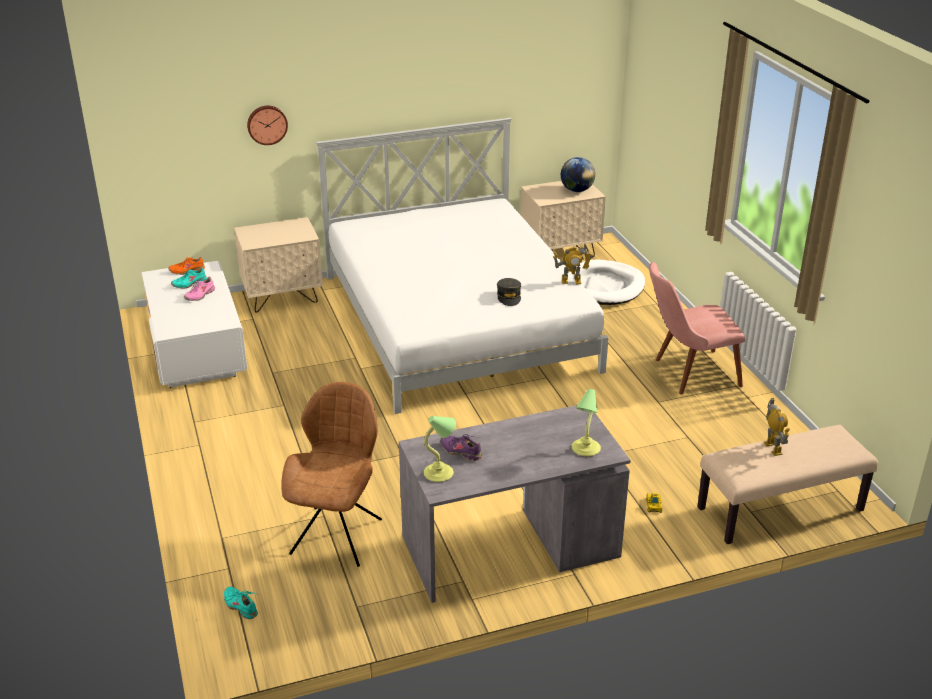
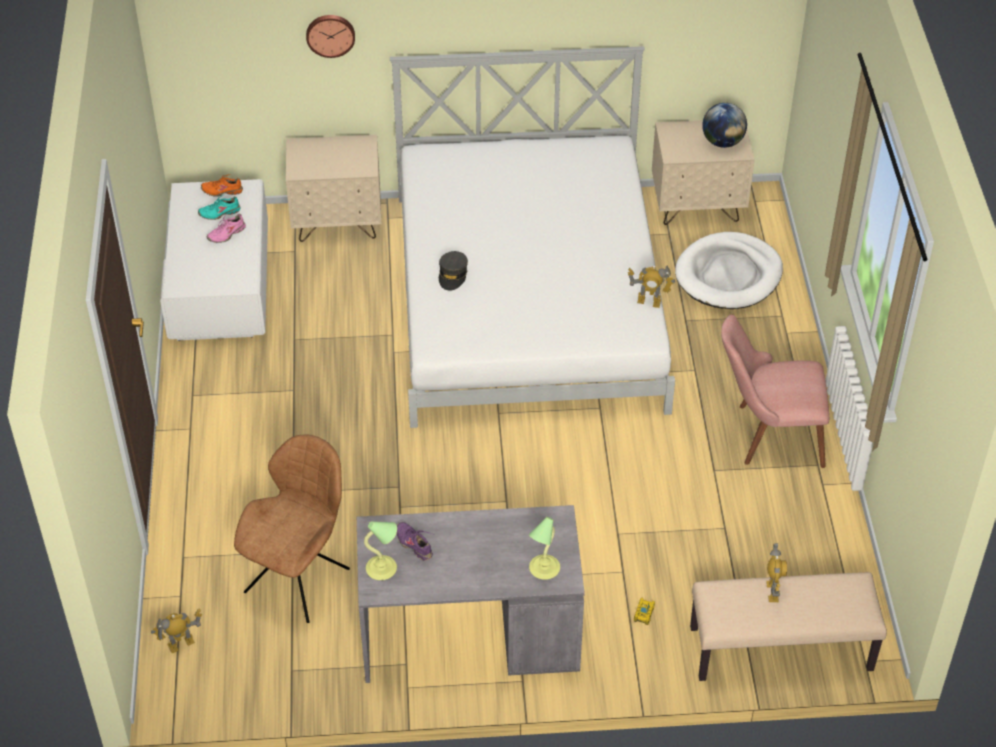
camera: 15 degrees right, 15 degrees up
(241, 606) = (181, 644): turquoise shoe -> toy robot
(509, 297) = (565, 313): grey cap -> grey cap (452, 275)

